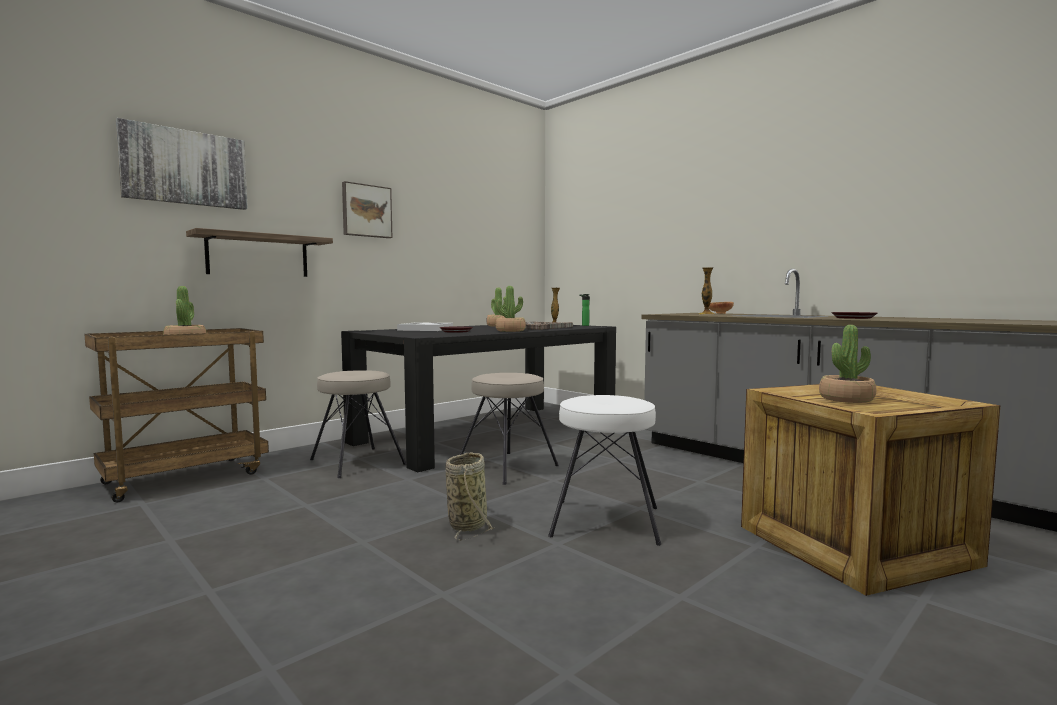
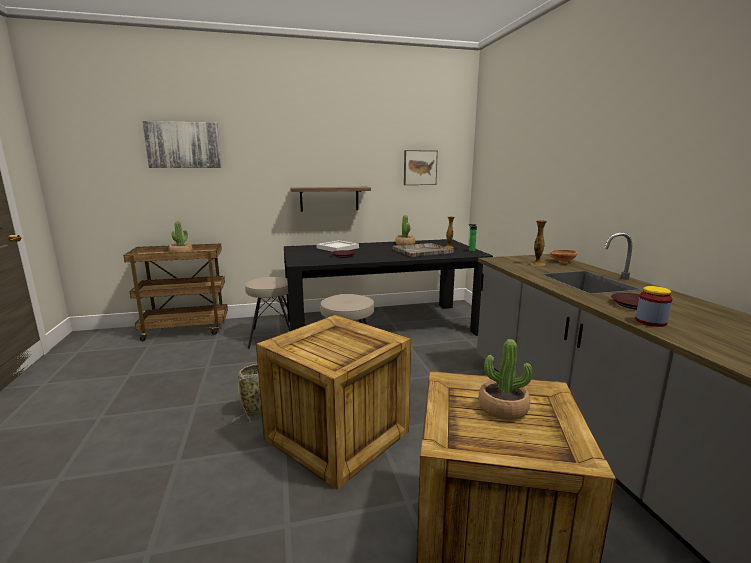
camera: 30 degrees right, 10 degrees up
(258, 255) = (231, 197): shelf -> shelf (329, 199)
(366, 211) = (306, 160): picture -> picture (419, 167)
(510, 331) = (383, 257): potted plant -> none
(605, 520) = (339, 435): white stool -> crate
(891, 319) = (650, 322): none -> jar

